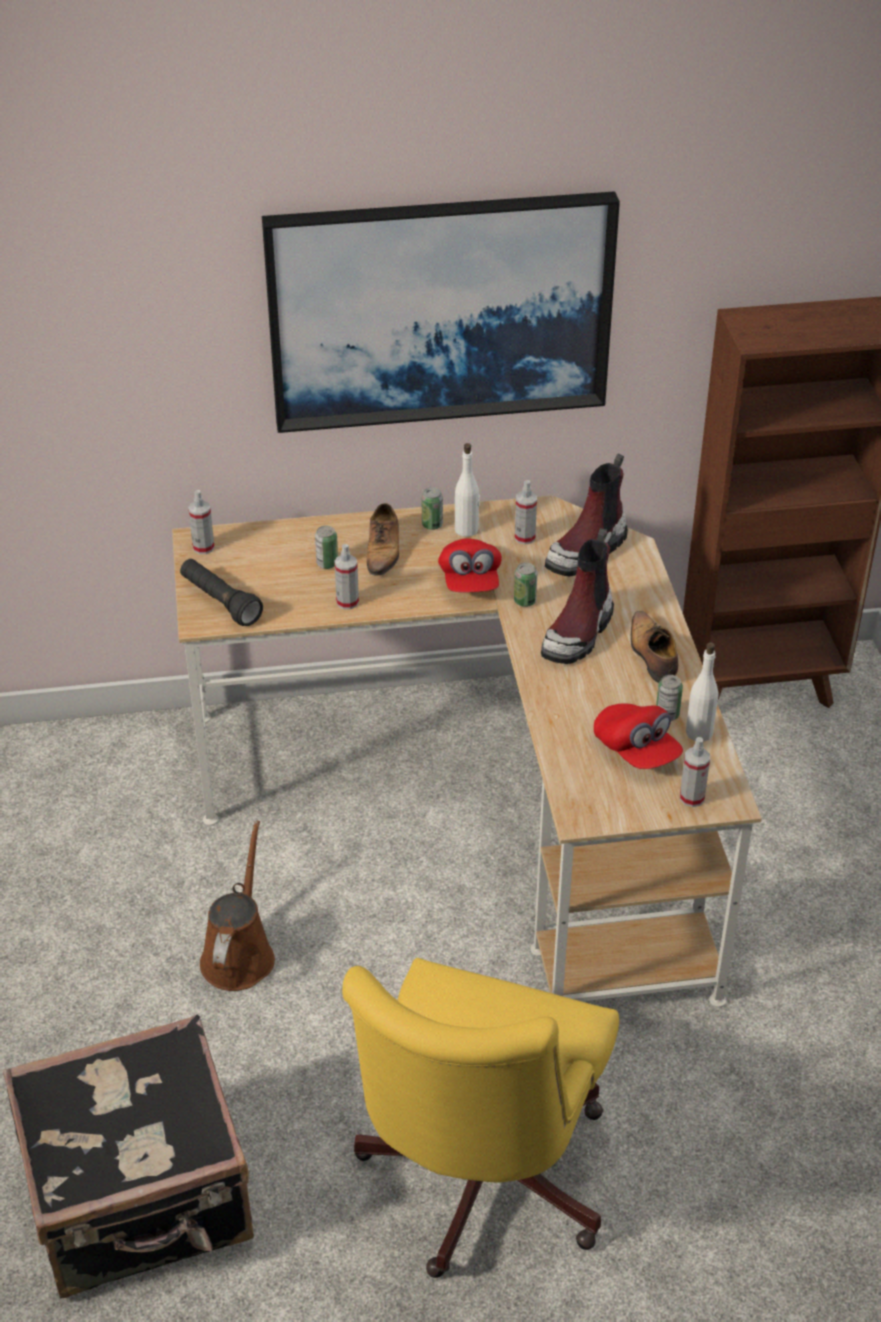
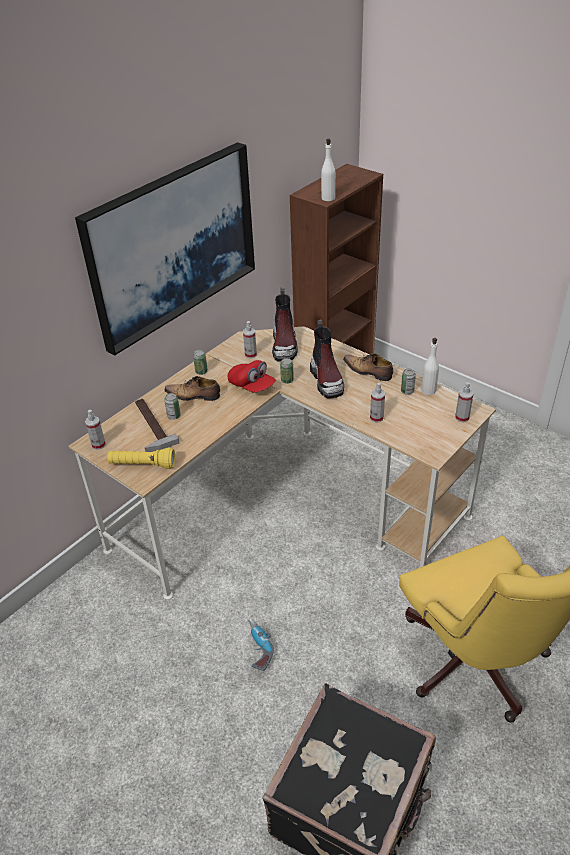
camera: 40 degrees left, 0 degrees up
(220, 602) = (142, 465): black flashlight -> yellow flashlight
(239, 954) = (257, 648): brown watering can -> power drill
(285, 558) = (149, 426): none -> hammer
(347, 602) = (207, 427): spray bottle -> spray bottle (376, 418)
(383, 551) = (194, 395): shoe -> shoe turned 135 degrees clockwise
(467, 530) = (220, 365): white bottle -> white bottle (328, 198)
(636, 750) = (416, 413): red cap -> none

